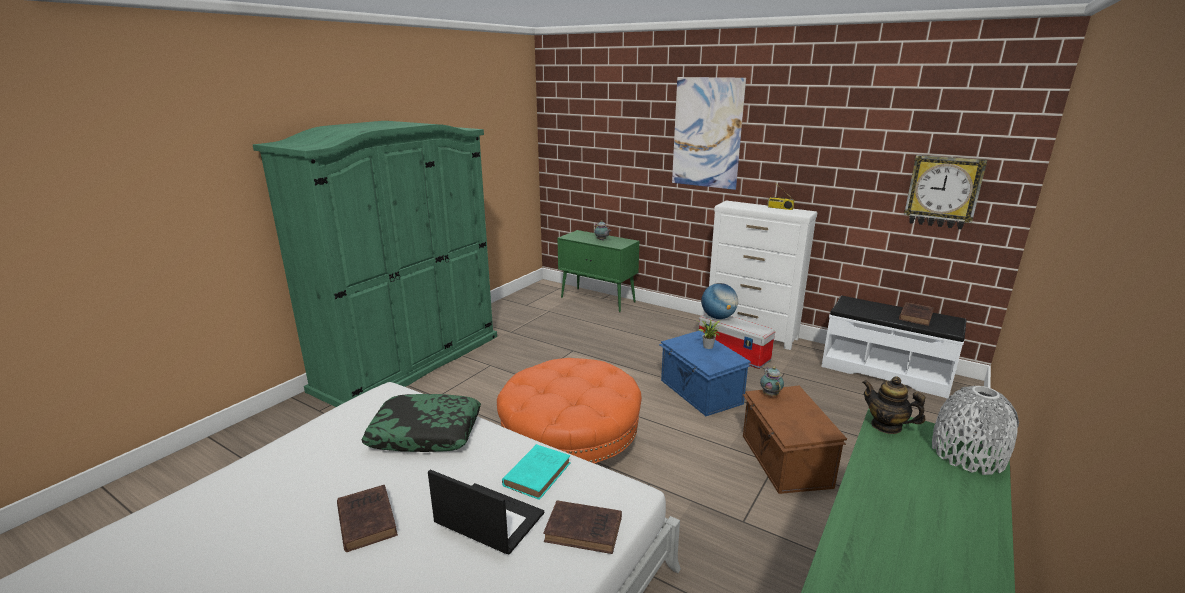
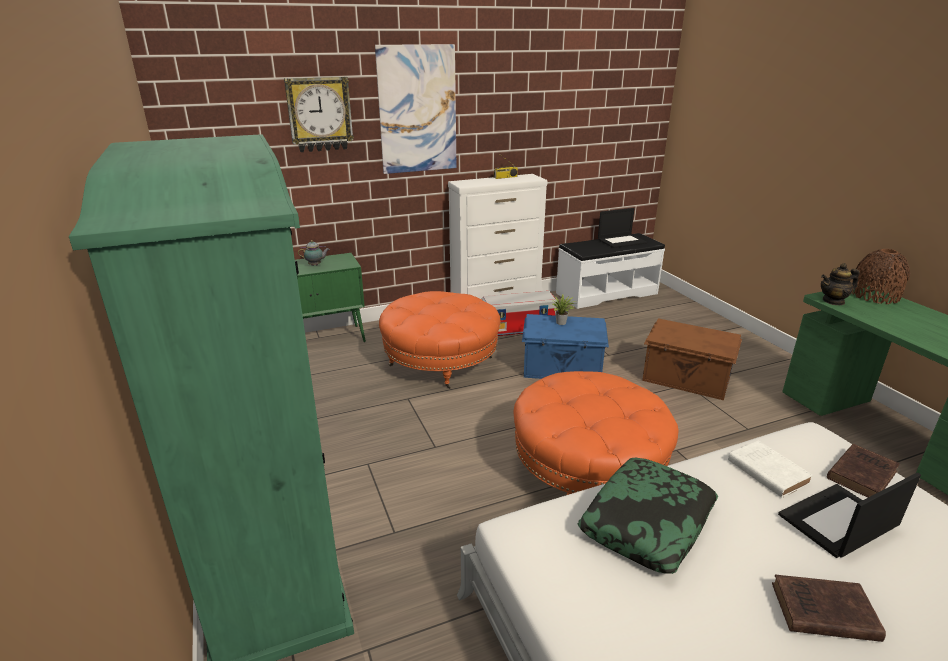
camera: 55 degrees left, 5 degrees up
(538, 473) = (766, 471): turquoise book -> white book
(634, 344) = (441, 362): none -> orange ottoman
(718, 317) = (500, 299): globe -> none
(770, 394) = (661, 333): teapot -> none
(915, 316) = (622, 241): brown book -> laptop
(943, 192) = (617, 137): wall clock -> wall clock (319, 114)
(967, 454) = (874, 296): grey vase -> brown vase

